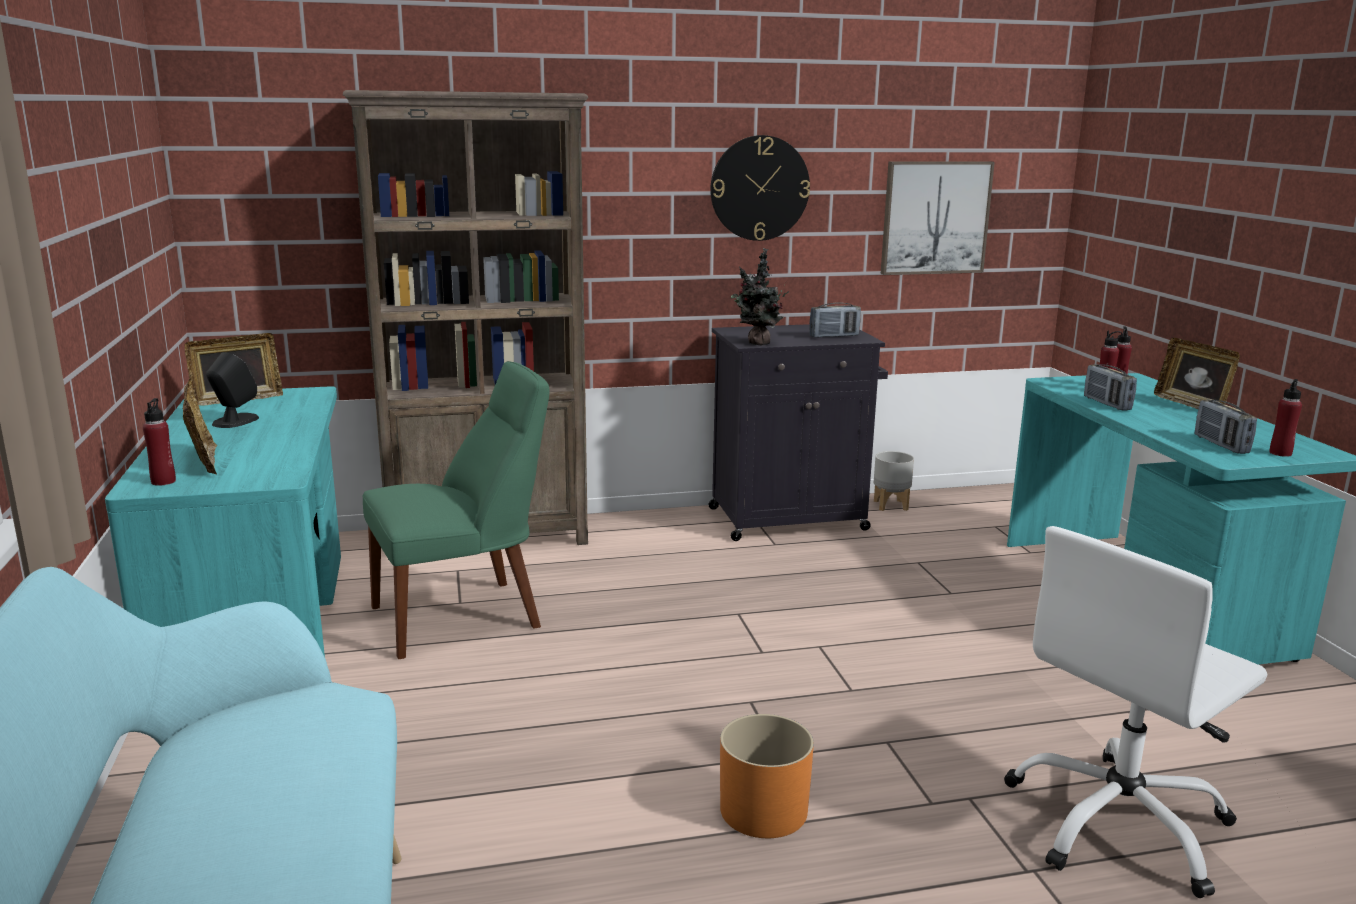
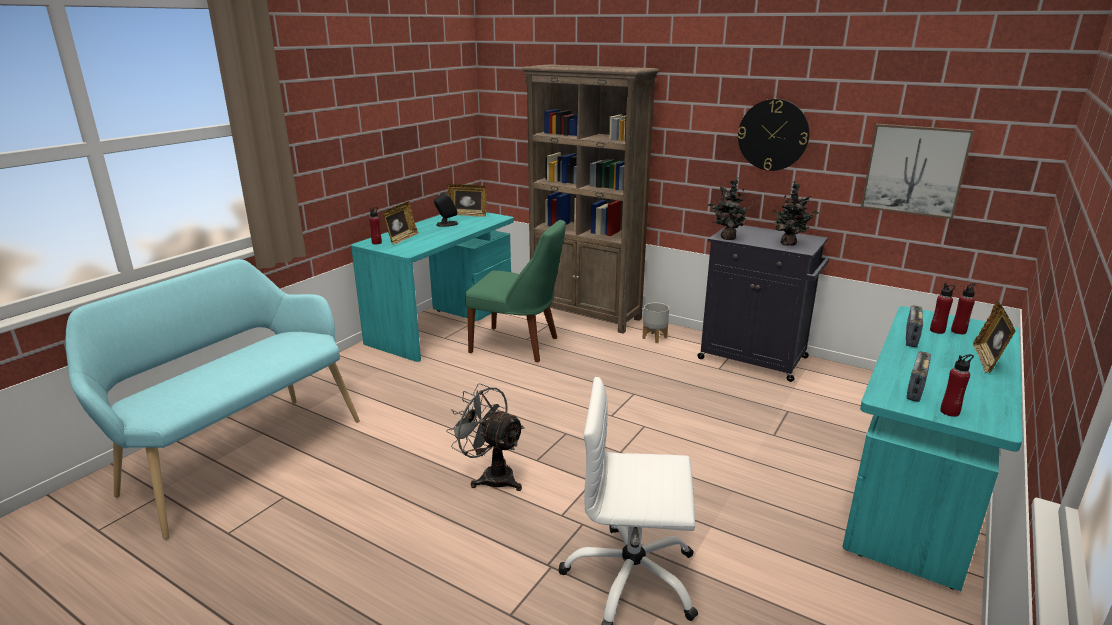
camera: 45 degrees right, 5 degrees up
(764, 810) = (491, 476): orange planter -> grey fan
(834, 336) = (789, 244): radio -> potted plant
(891, 505) = (838, 374): grey planter -> grey planter (655, 338)

